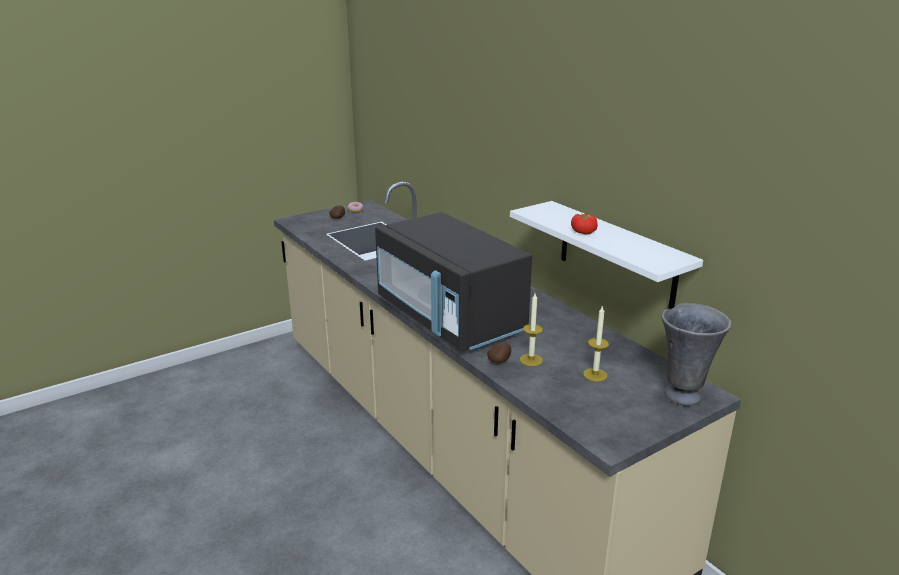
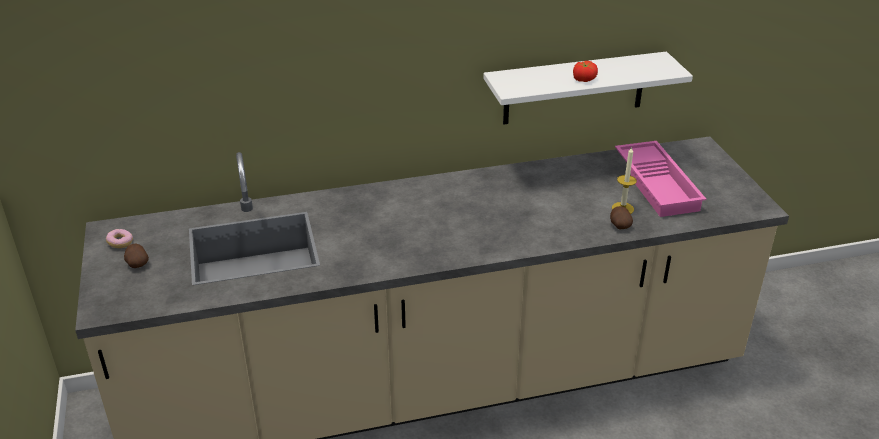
camera: 70 degrees left, 10 degrees up
(450, 318) = (518, 234): black microwave -> none
(595, 375) = (658, 184): candle -> pink tray
(683, 395) = (699, 156): grey vase -> none

